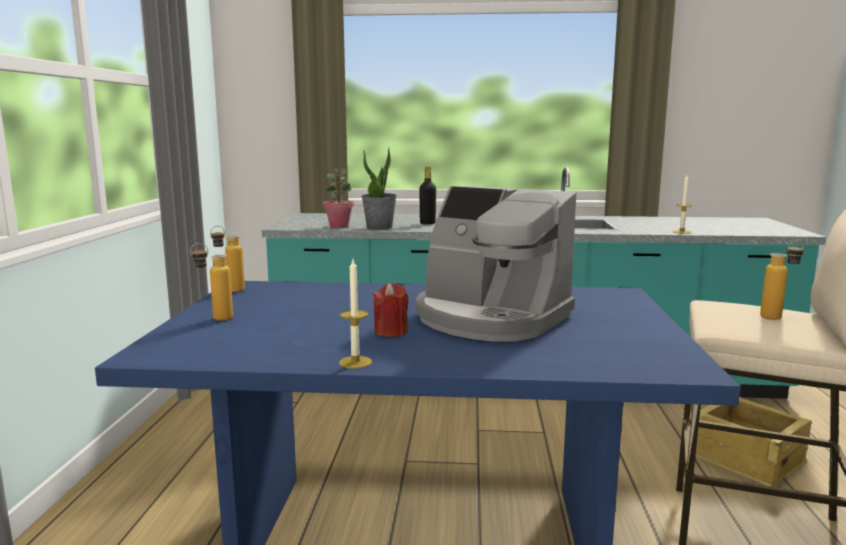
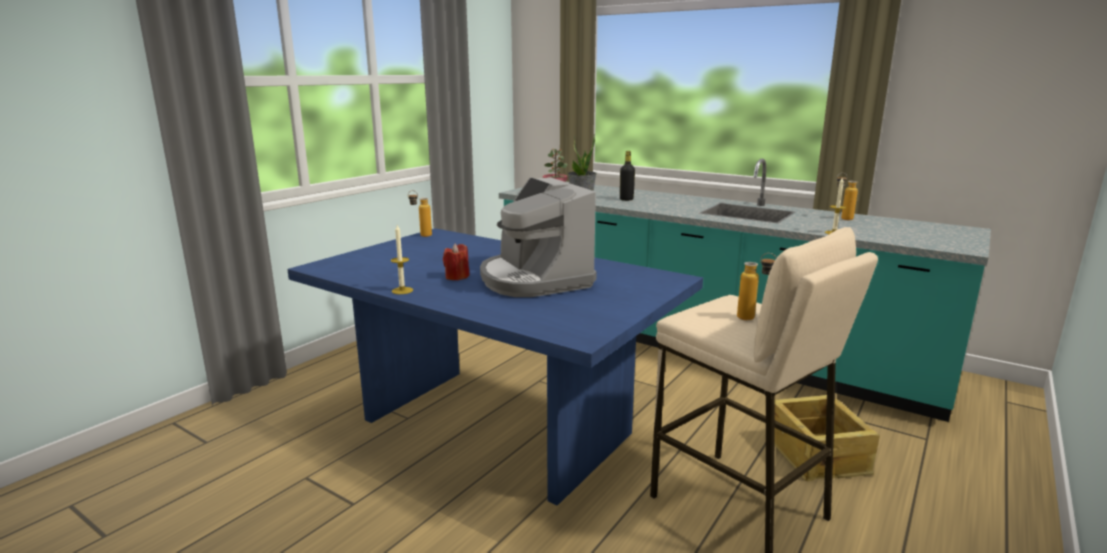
camera: 30 degrees right, 5 degrees up
(214, 319) = (382, 252): bottle -> bottle (842, 219)

